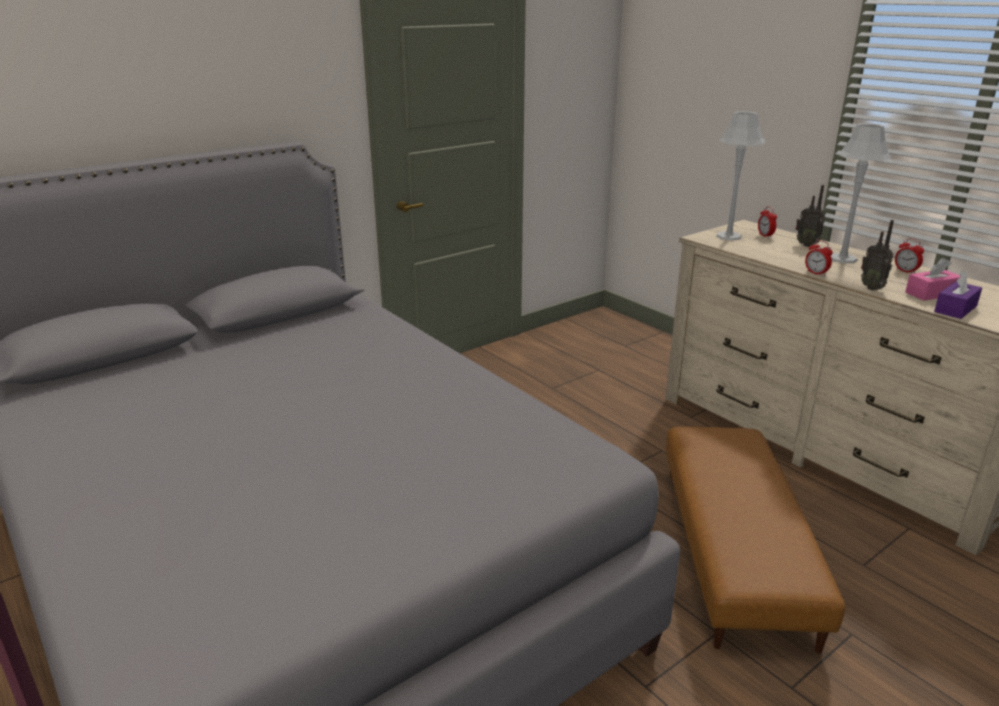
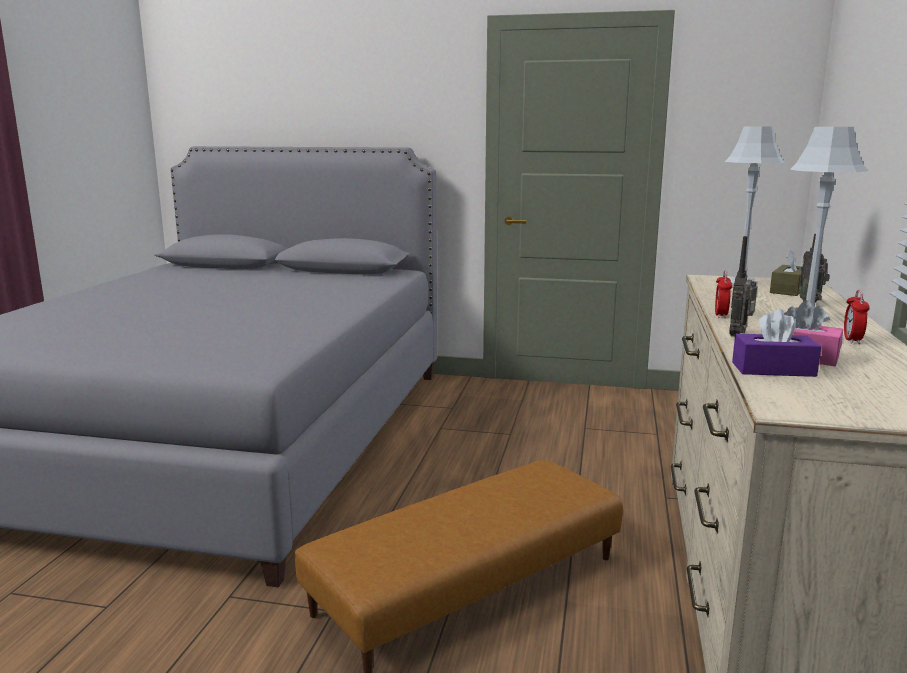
camera: 50 degrees right, 10 degrees down
(765, 236) = (788, 290): alarm clock -> brown tissue box

